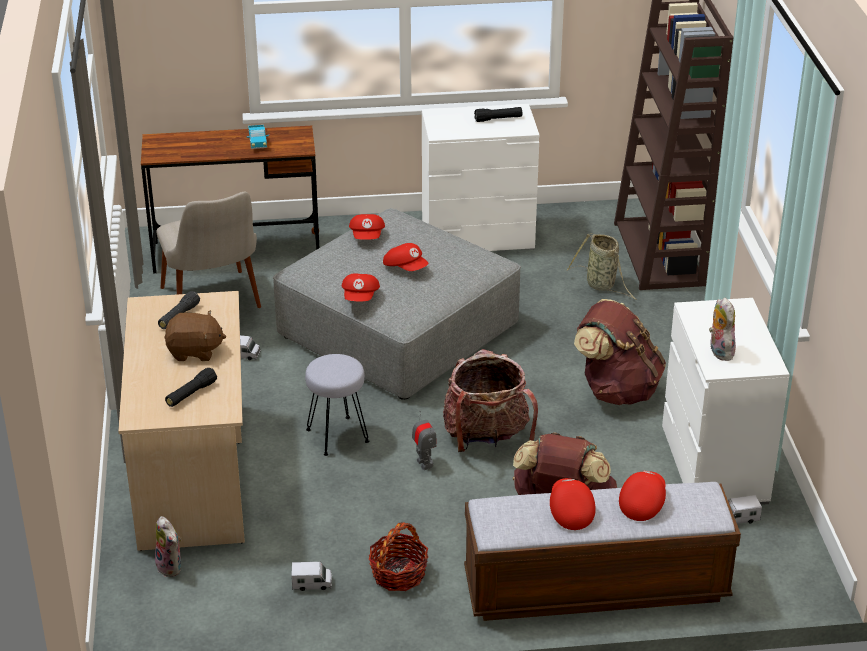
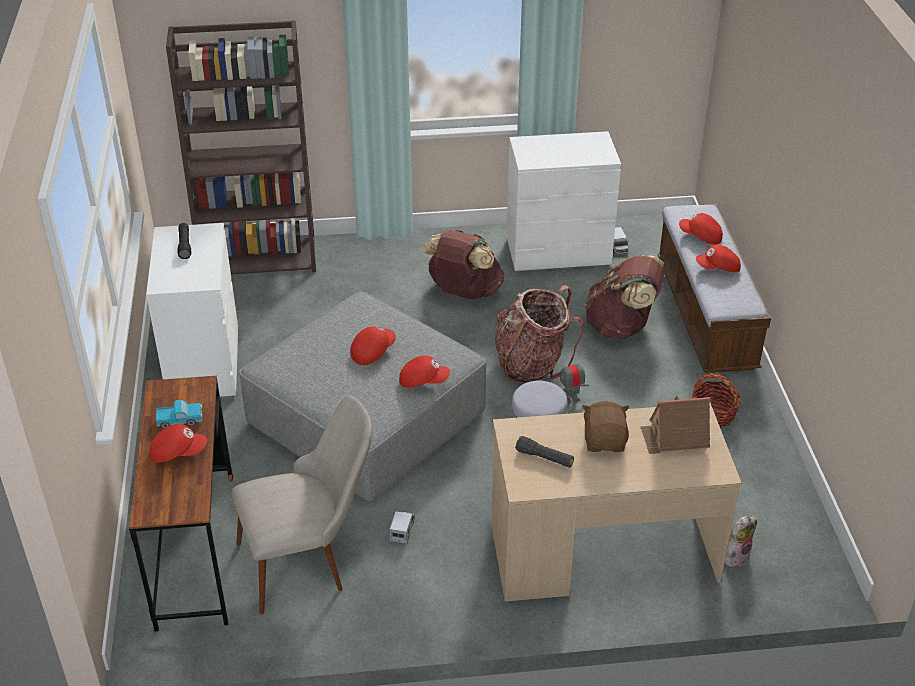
camera: 90 degrees left, 5 degrees up
(191, 394) = (674, 438): black flashlight -> toy house
(312, 584) = (736, 463): toy truck -> none
(367, 236) = (309, 379): red cap -> red cap (178, 452)
(602, 285) = (305, 291): basket -> none
(719, 351) = (584, 155): plush toy -> none

